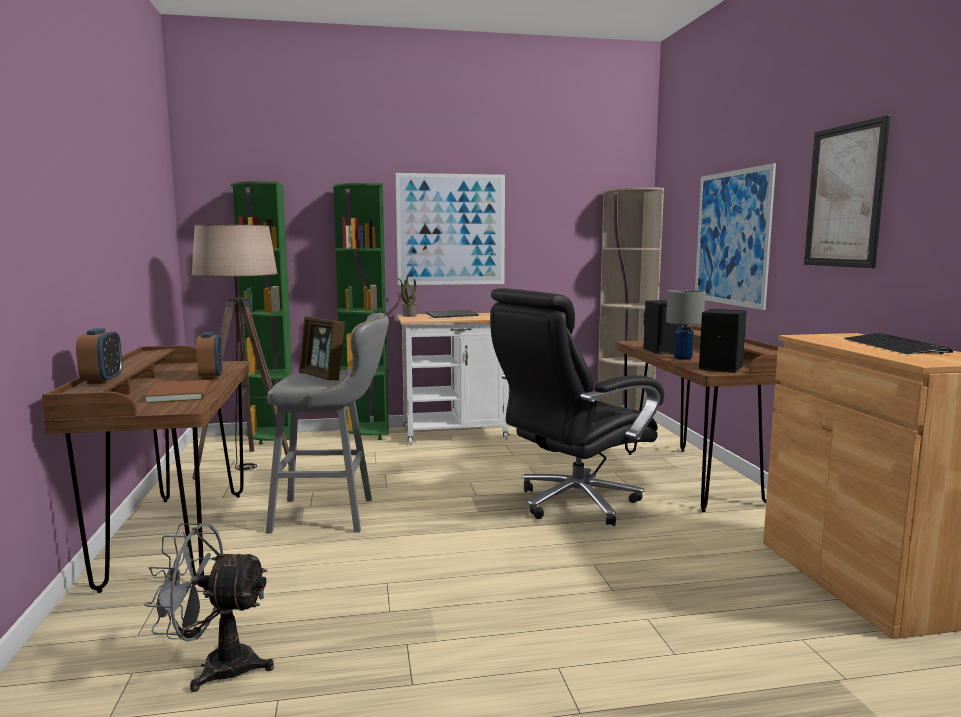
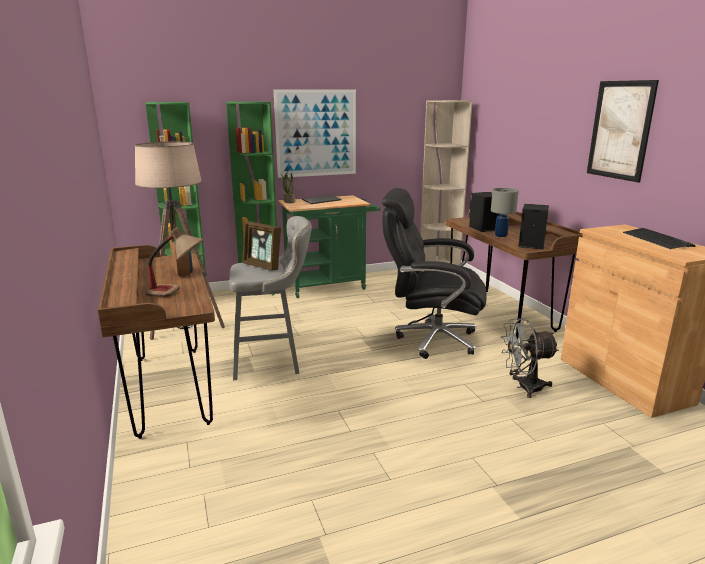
camera: 10 degrees left, 10 degrees up
(102, 380) = (123, 289): alarm clock -> none
(181, 393) = (178, 292): brown book -> table lamp
(216, 667) = (258, 483): grey fan -> grey fan (524, 387)
(462, 433) = (330, 286): white cart -> green cart
(571, 505) = (432, 340): black office chair -> black office chair turned 60 degrees clockwise
(731, 238) = (528, 145): picture -> none

